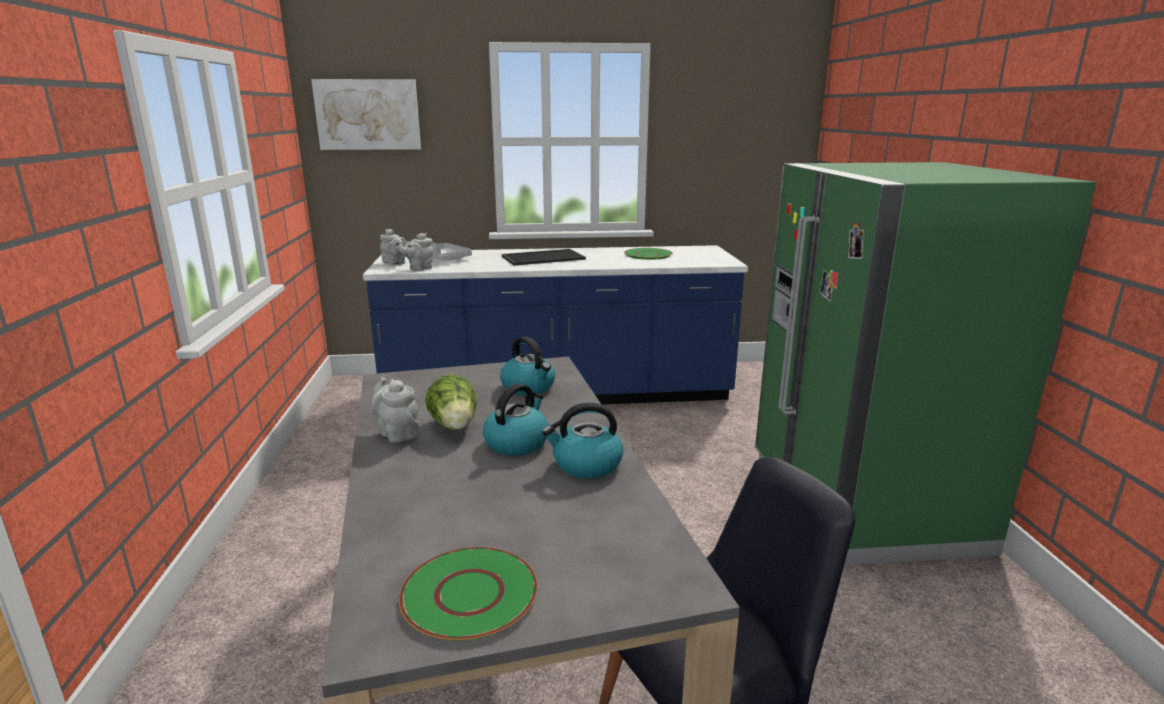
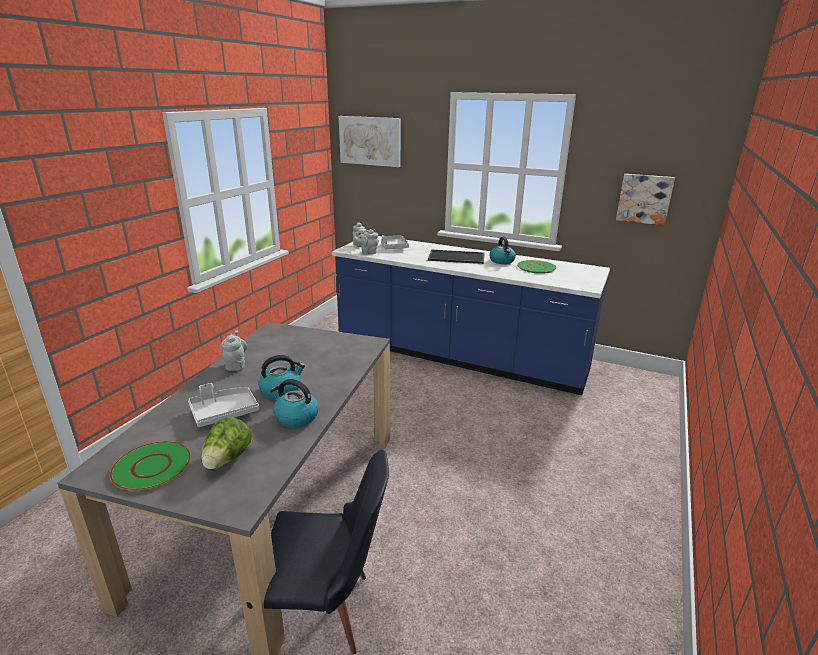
camera: 30 degrees right, 5 degrees up
(455, 426) = (266, 369): lettuce -> lettuce (227, 459)
(474, 491) = (224, 412): none -> grey tray
(529, 387) = (336, 355): kettle -> kettle (502, 261)
(737, 162) = (644, 198): none -> picture
(862, 503) = (600, 513): green fridge -> none

